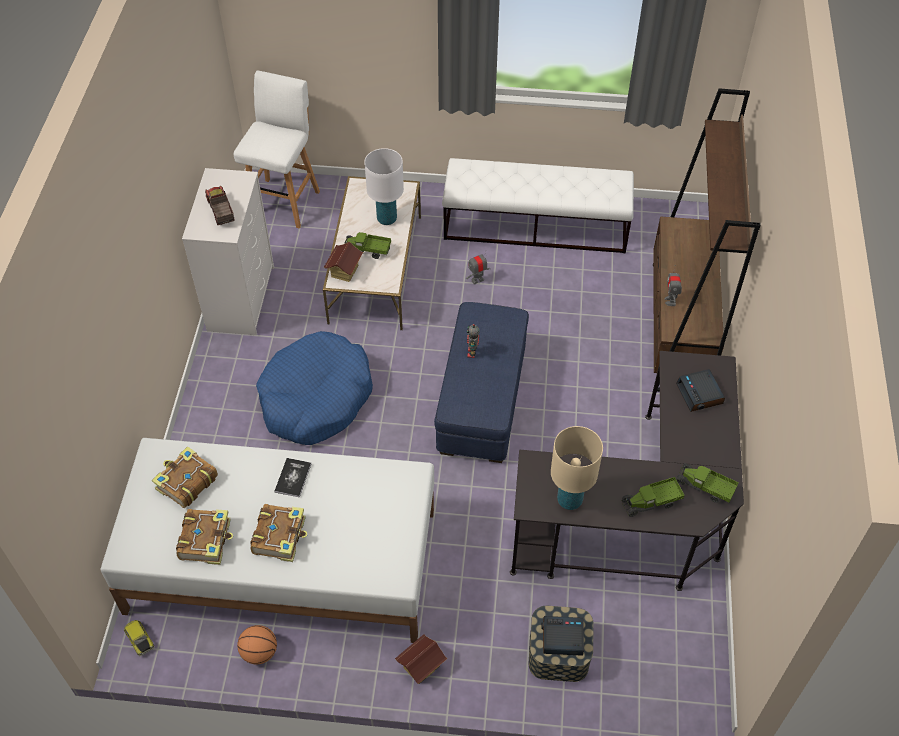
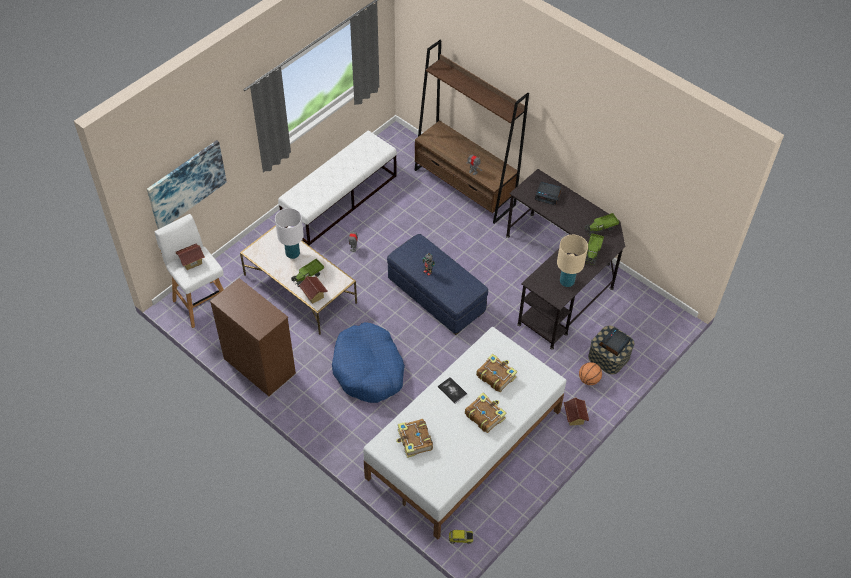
camera: 55 degrees left, 0 degrees up
(206, 540) = (460, 450): book -> book (495, 376)
(220, 212) = (255, 311): toy truck -> none
(241, 298) = (259, 365): white dresser -> brown dresser
(259, 652) = (512, 484): basketball -> basketball (589, 380)
(271, 135) = (191, 262): none -> toy house
(321, 43) = (186, 184): none -> picture

